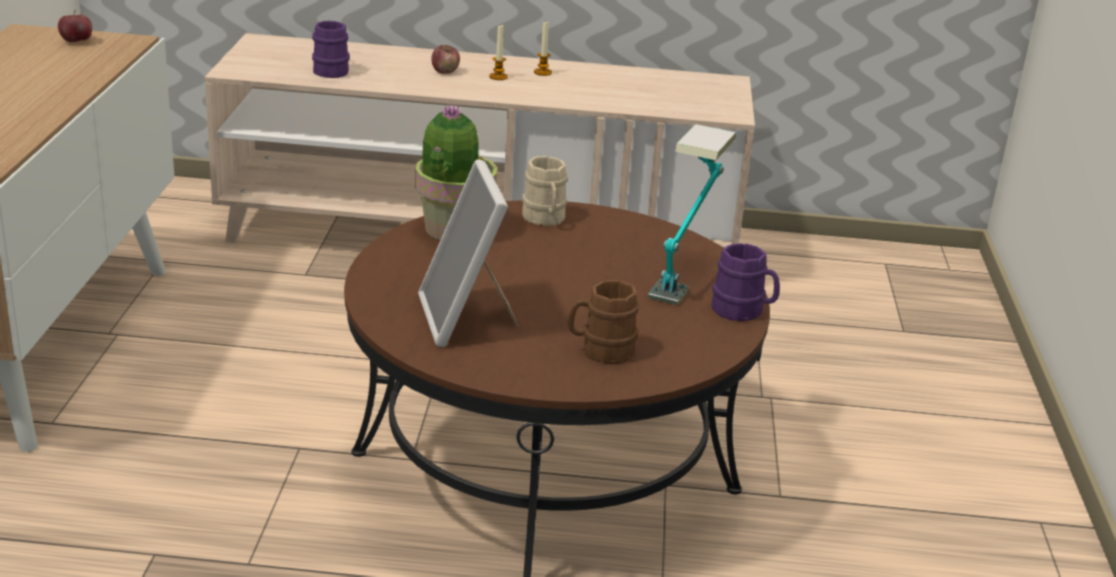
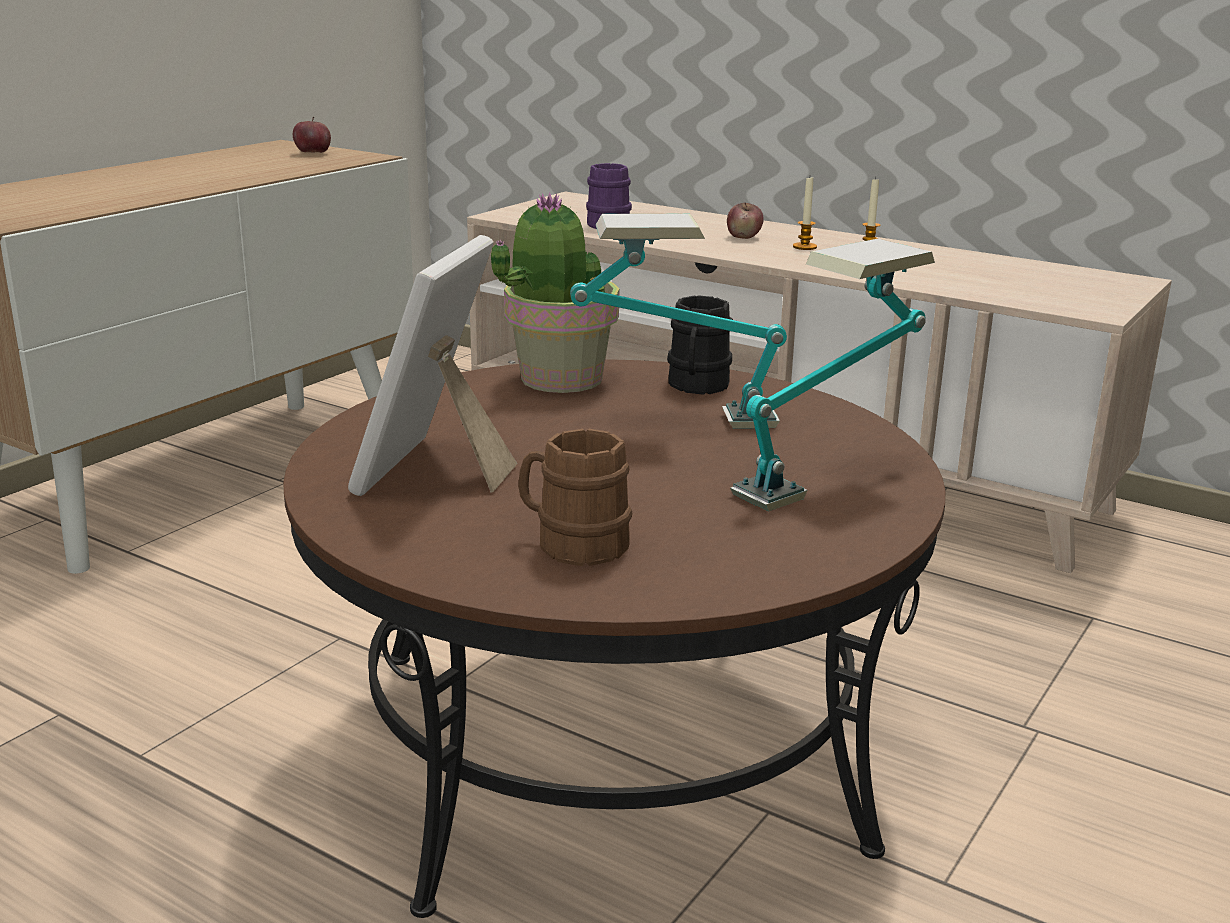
camera: 30 degrees right, 5 degrees down
(545, 219) = (697, 386): beige mug -> black mug
(562, 250) = (676, 421): none -> table lamp
(743, 312) = (868, 540): purple mug -> none

